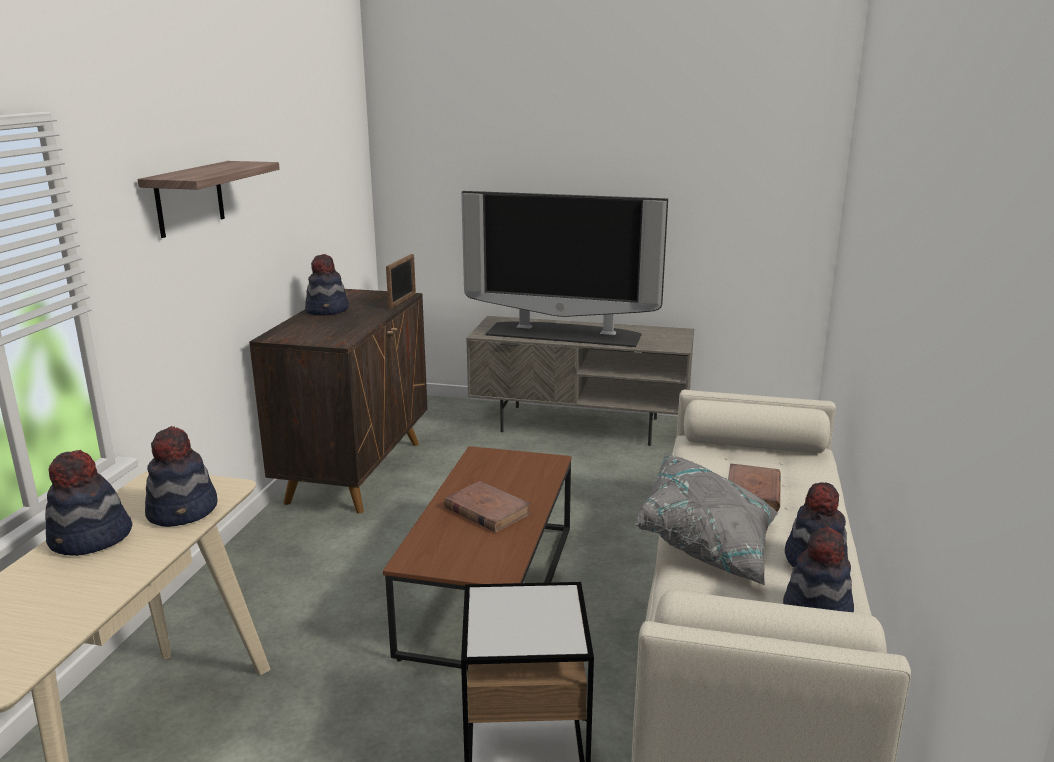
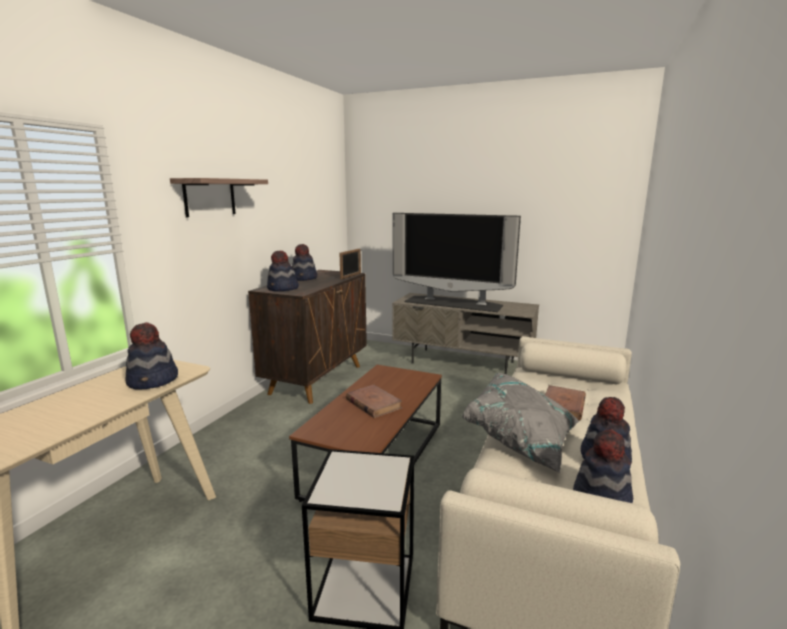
camera: 10 degrees right, 5 degrees down
(90, 539) = (84, 393): hat -> hat (282, 289)

